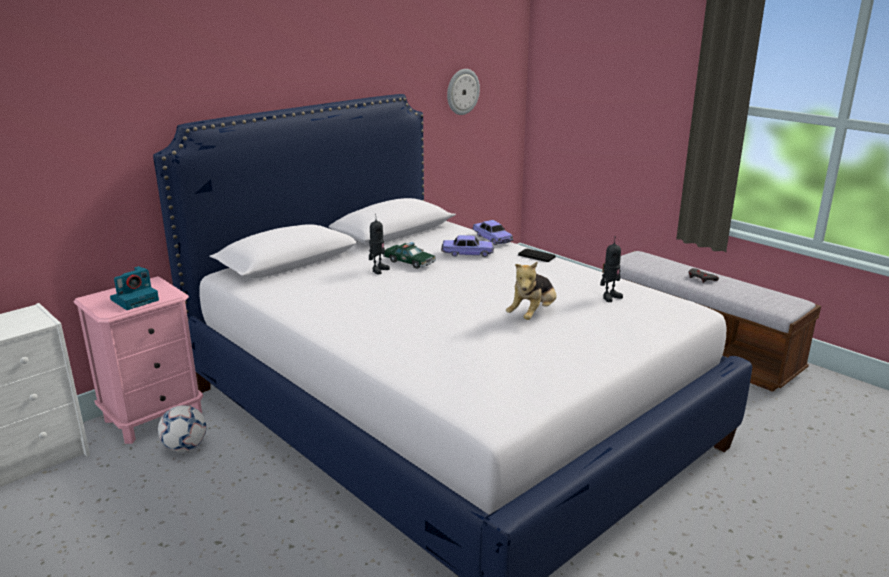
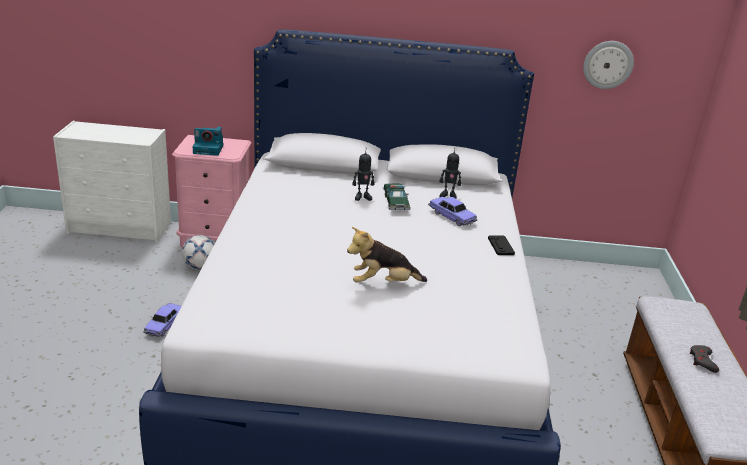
camera: 45 degrees right, 5 degrees up
(492, 238) = (501, 215): toy car -> toy car (164, 325)
(610, 297) = (473, 307): toy robot -> toy robot (448, 195)

